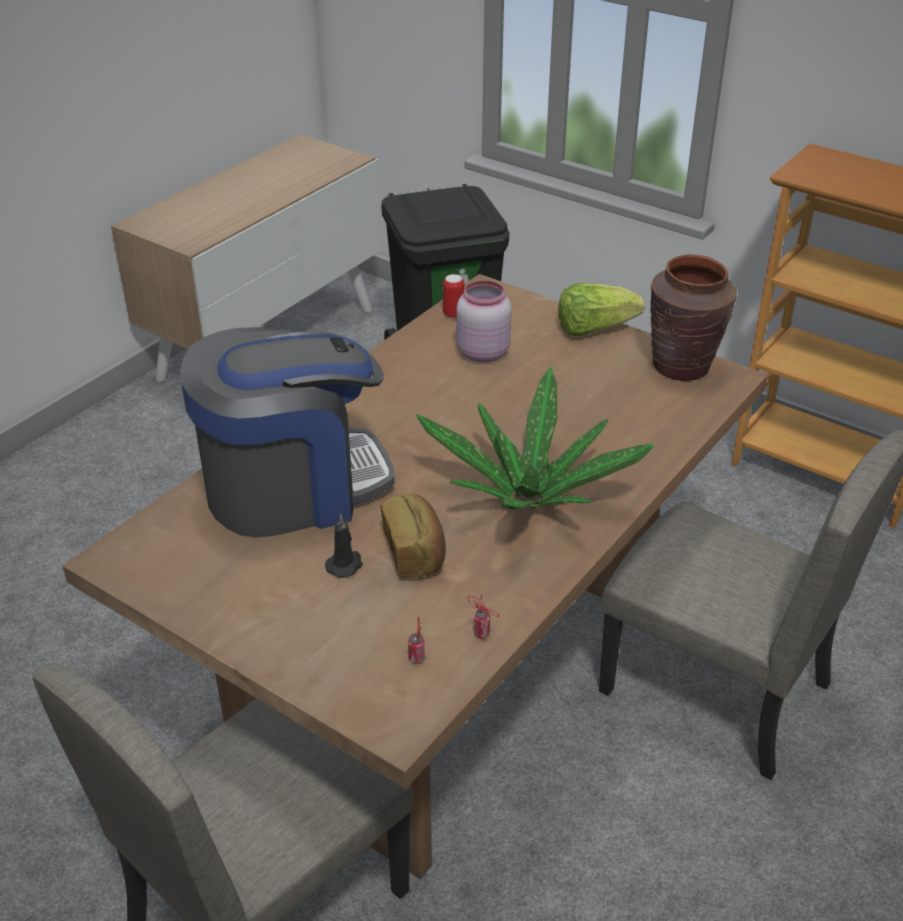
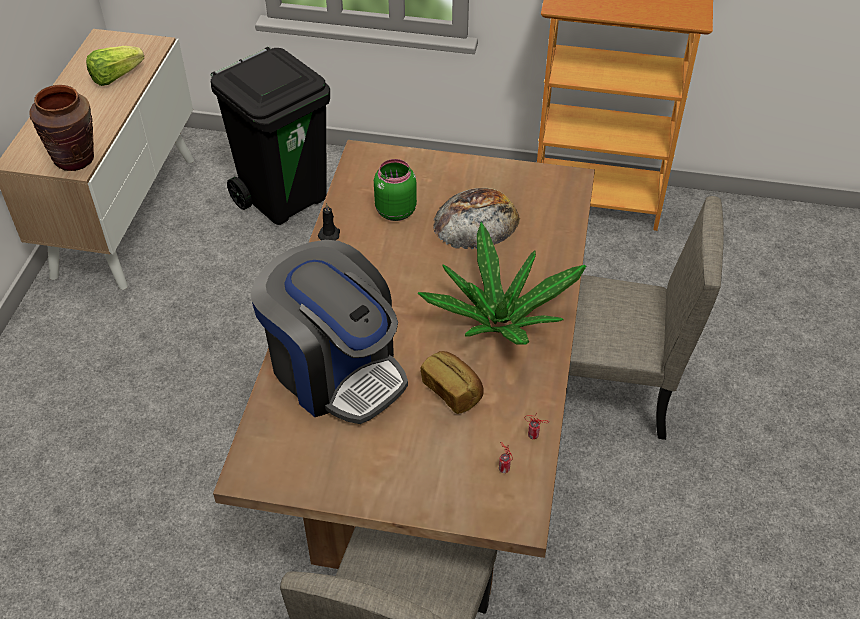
camera: 25 degrees left, 10 degrees up
(293, 487) = (335, 369): coffee machine -> coffee machine turned 90 degrees clockwise
(345, 565) = (413, 417): black candle -> black candle (329, 234)
(453, 314) = (352, 183): can -> none
(481, 352) = (394, 211): pink jar -> green jar
(575, 386) = (476, 220): none -> bread
(594, 328) = (460, 165): lettuce -> lettuce (116, 77)
(682, 366) = (537, 180): brown vase -> brown vase (75, 159)

